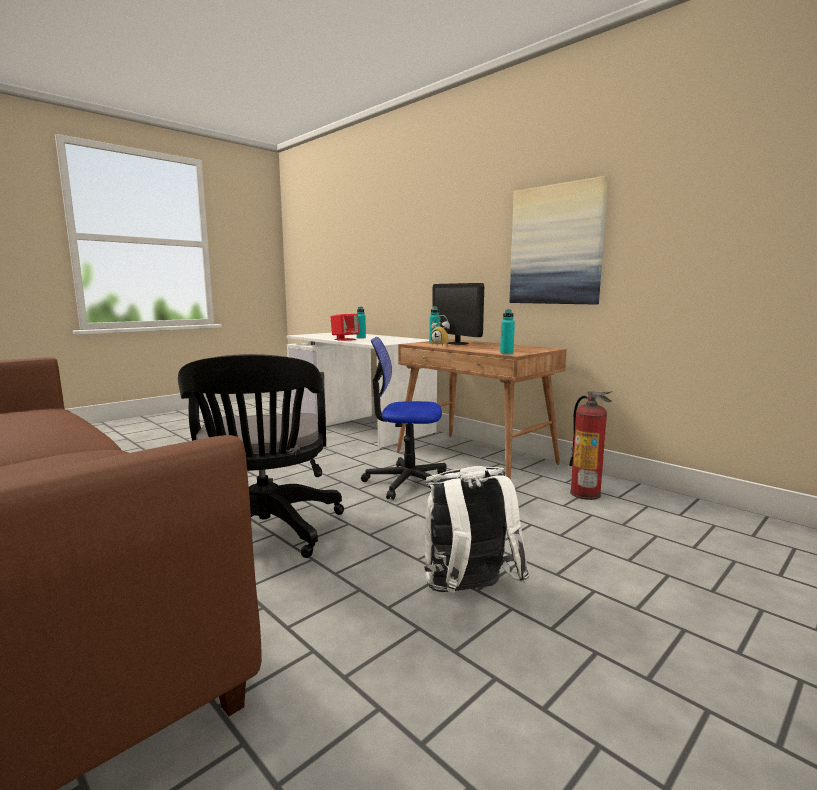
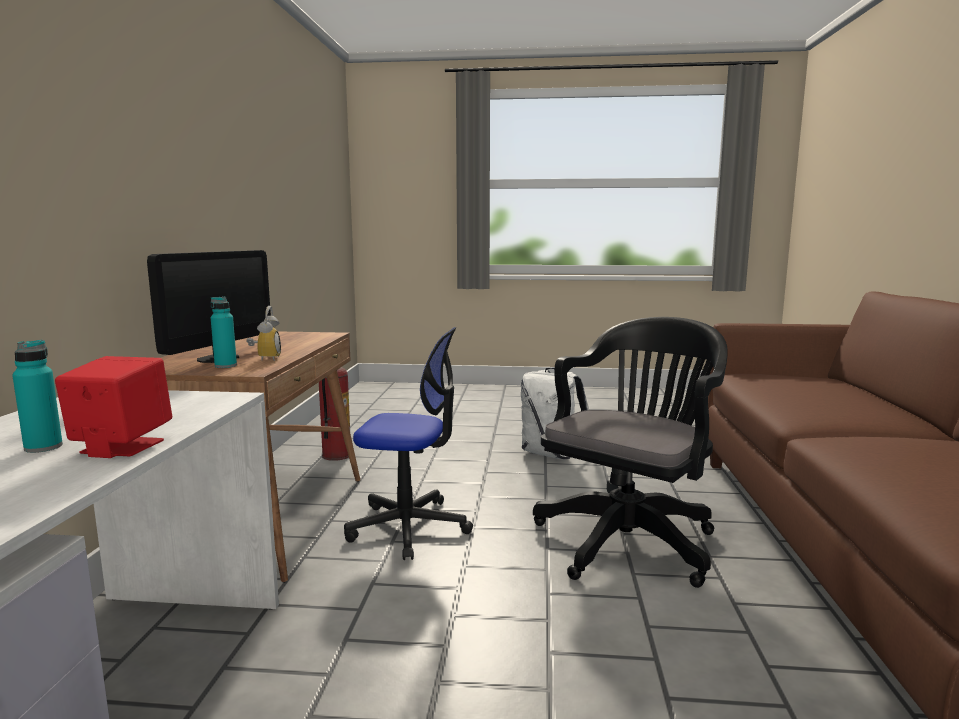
camera: 130 degrees left, 0 degrees up
(407, 482) = (409, 527): office chair -> office chair turned 45 degrees counterclockwise
(506, 353) = (332, 335): turquoise bottle -> none
(556, 245) = (206, 196): picture -> none

